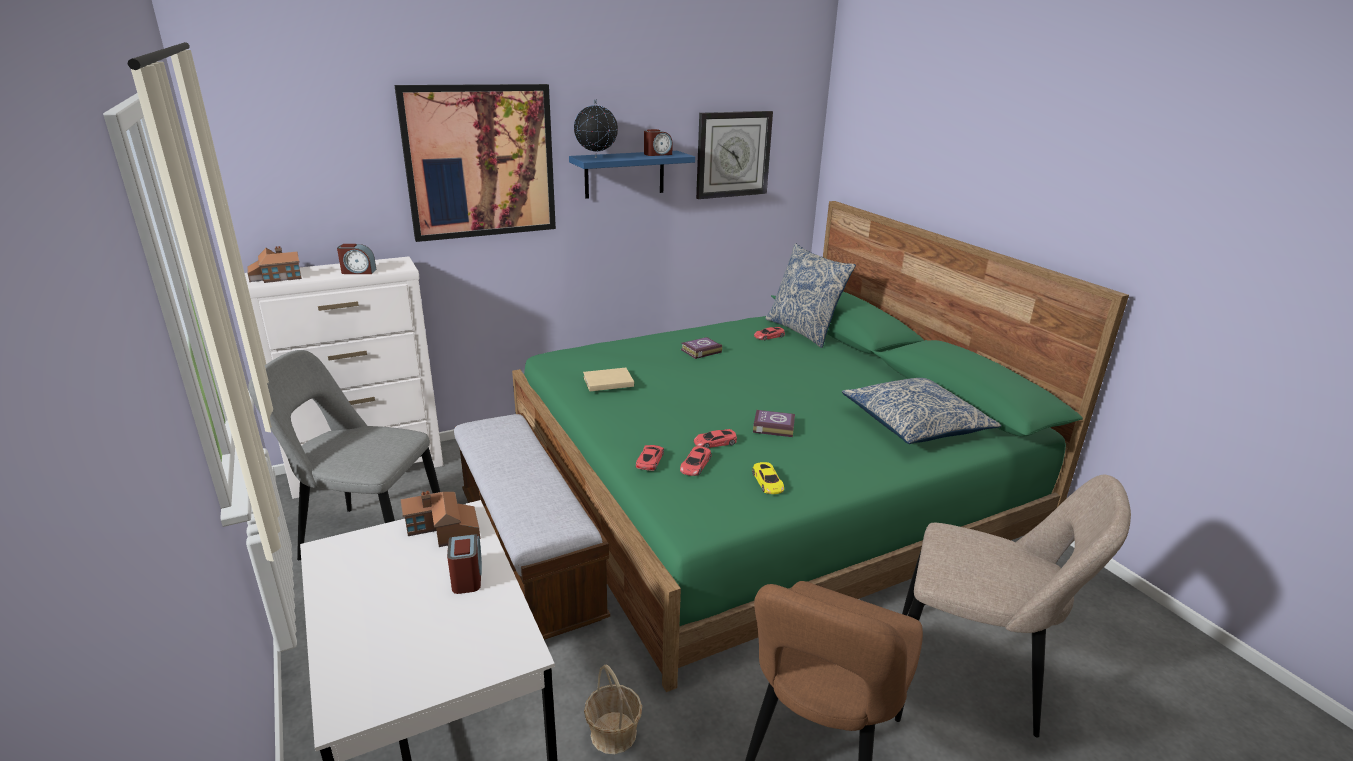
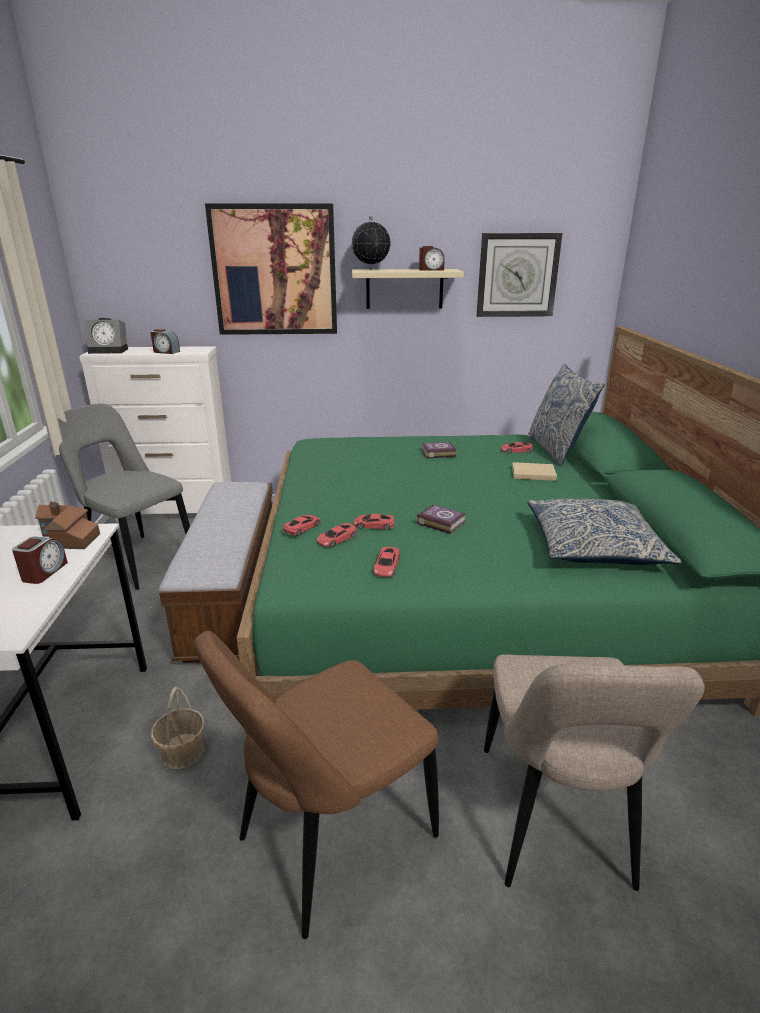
camera: 25 degrees right, 0 degrees up
(275, 277) = (110, 350): toy house -> alarm clock
(606, 381) = (329, 463): beige book -> beige book (532, 473)
(624, 174) = (404, 289): blue shelf -> beige shelf
(767, 482) = (386, 566): yellow toy car -> red toy car
(973, 674) = (555, 822): beige chair -> beige chair turned 45 degrees clockwise

